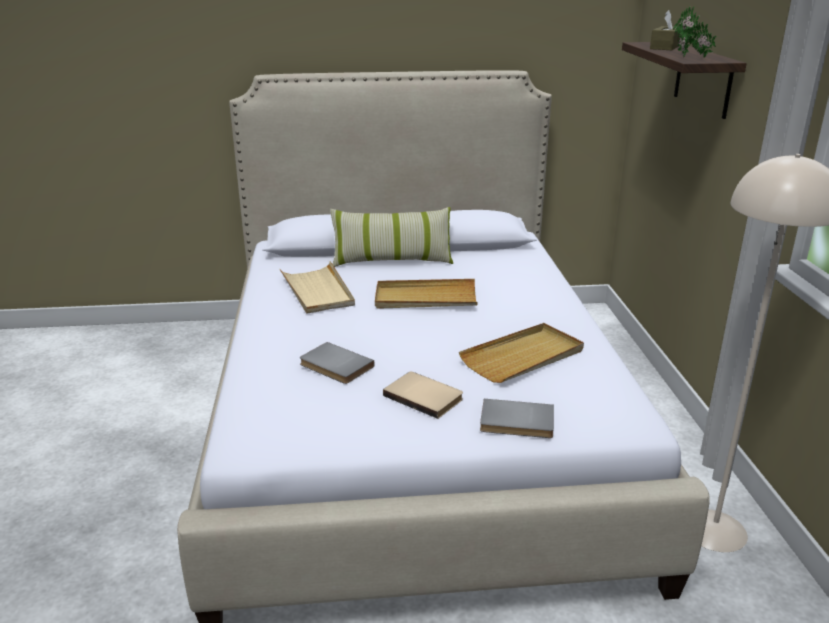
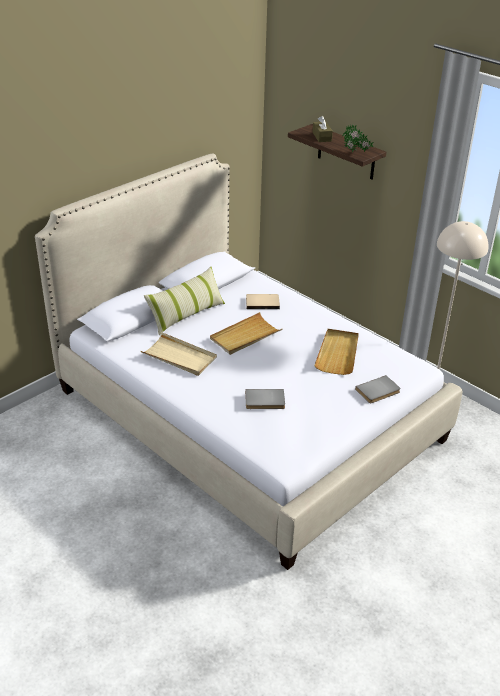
camera: 40 degrees left, 10 degrees up
(425, 396) = (325, 397): beige book -> beige book (262, 302)

